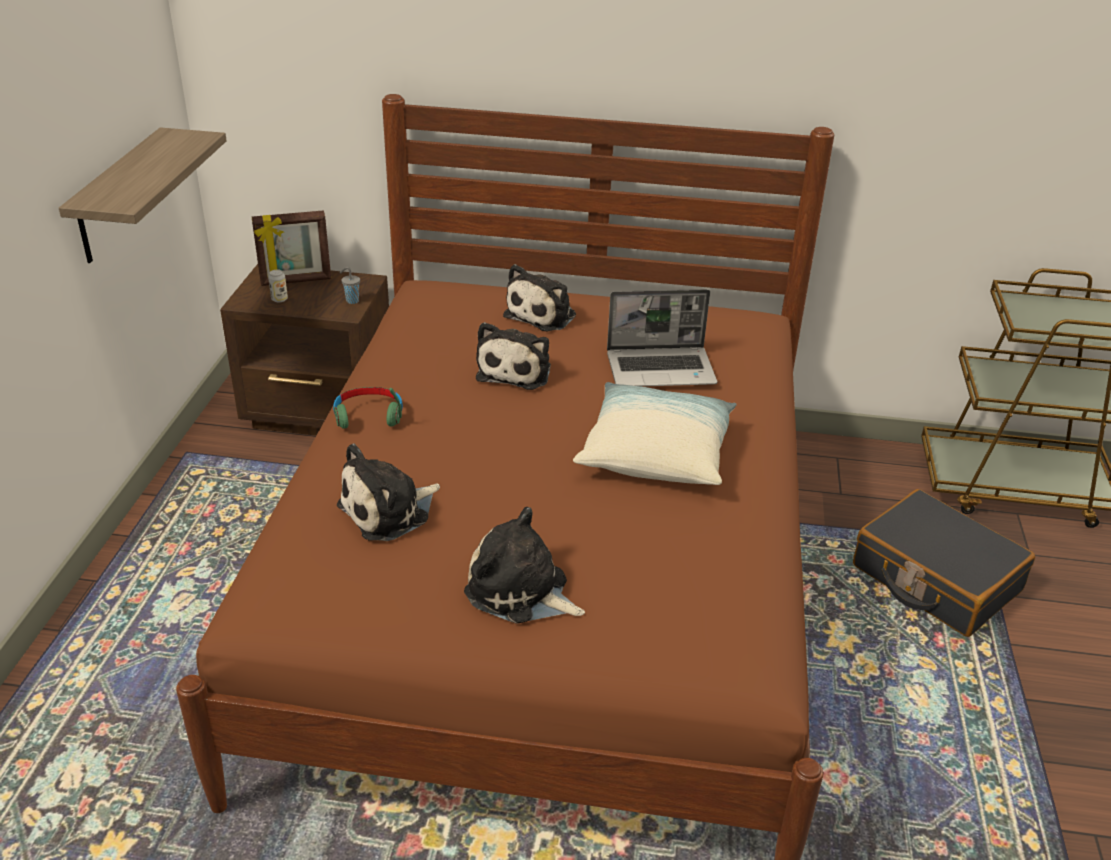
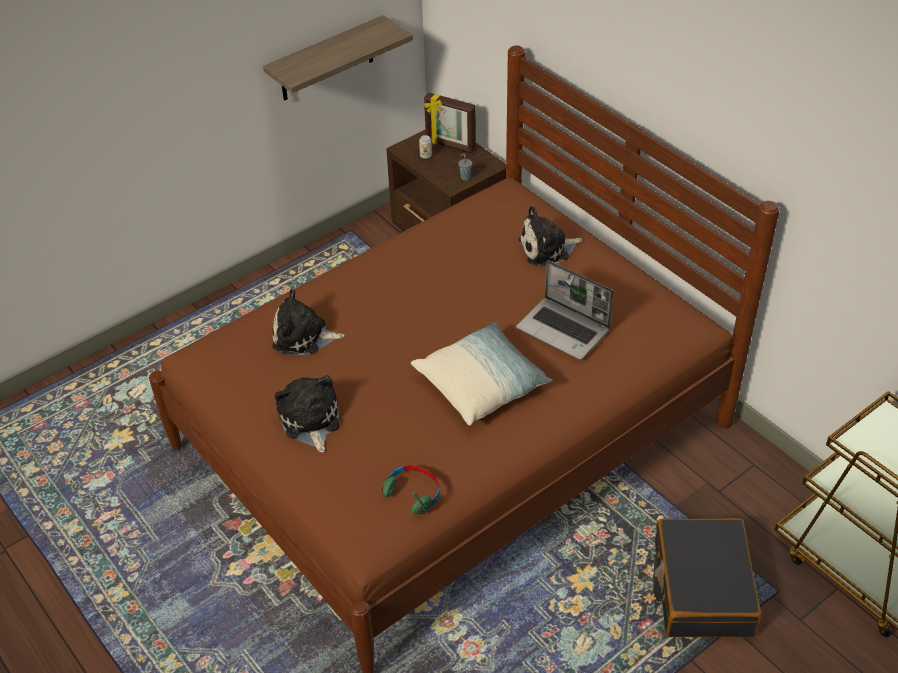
camera: 45 degrees right, 10 degrees up
(368, 415) = (361, 270): green headphones -> green headphones (413, 493)
(516, 371) = (475, 283): plush toy -> none

